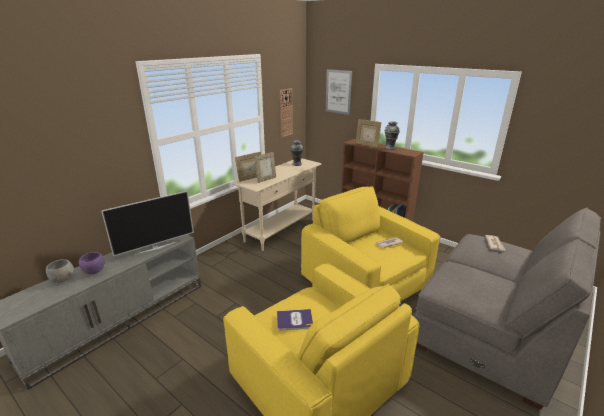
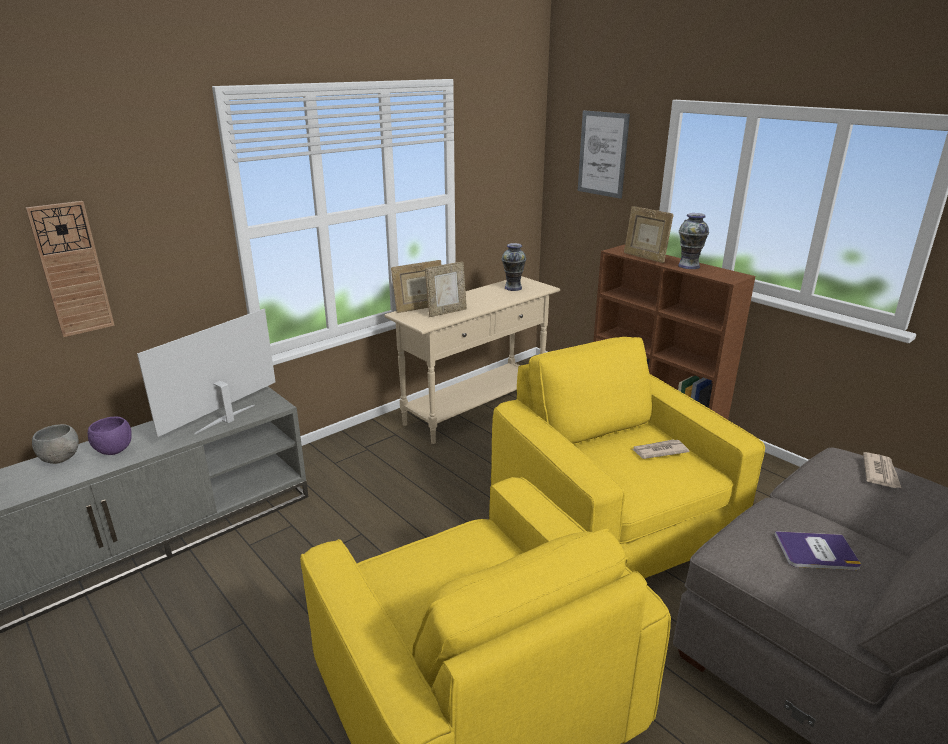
camera: 10 degrees right, 0 degrees up
(155, 248) = (226, 419): television -> television turned 150 degrees clockwise
(285, 113) = (501, 191): wall clock -> wall clock (72, 269)
(294, 320) = (433, 578): book -> book (816, 552)

